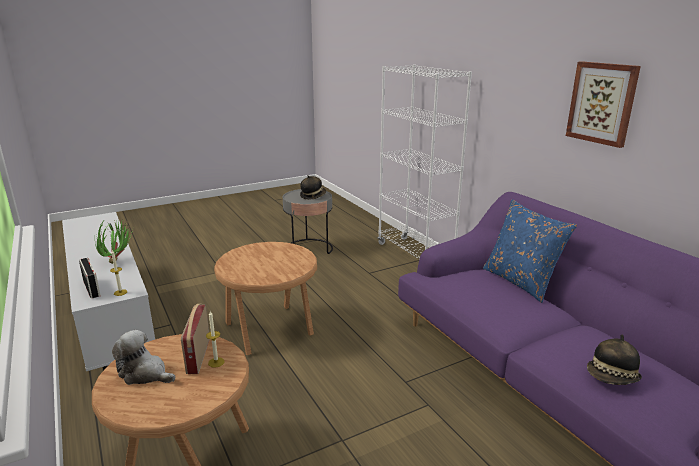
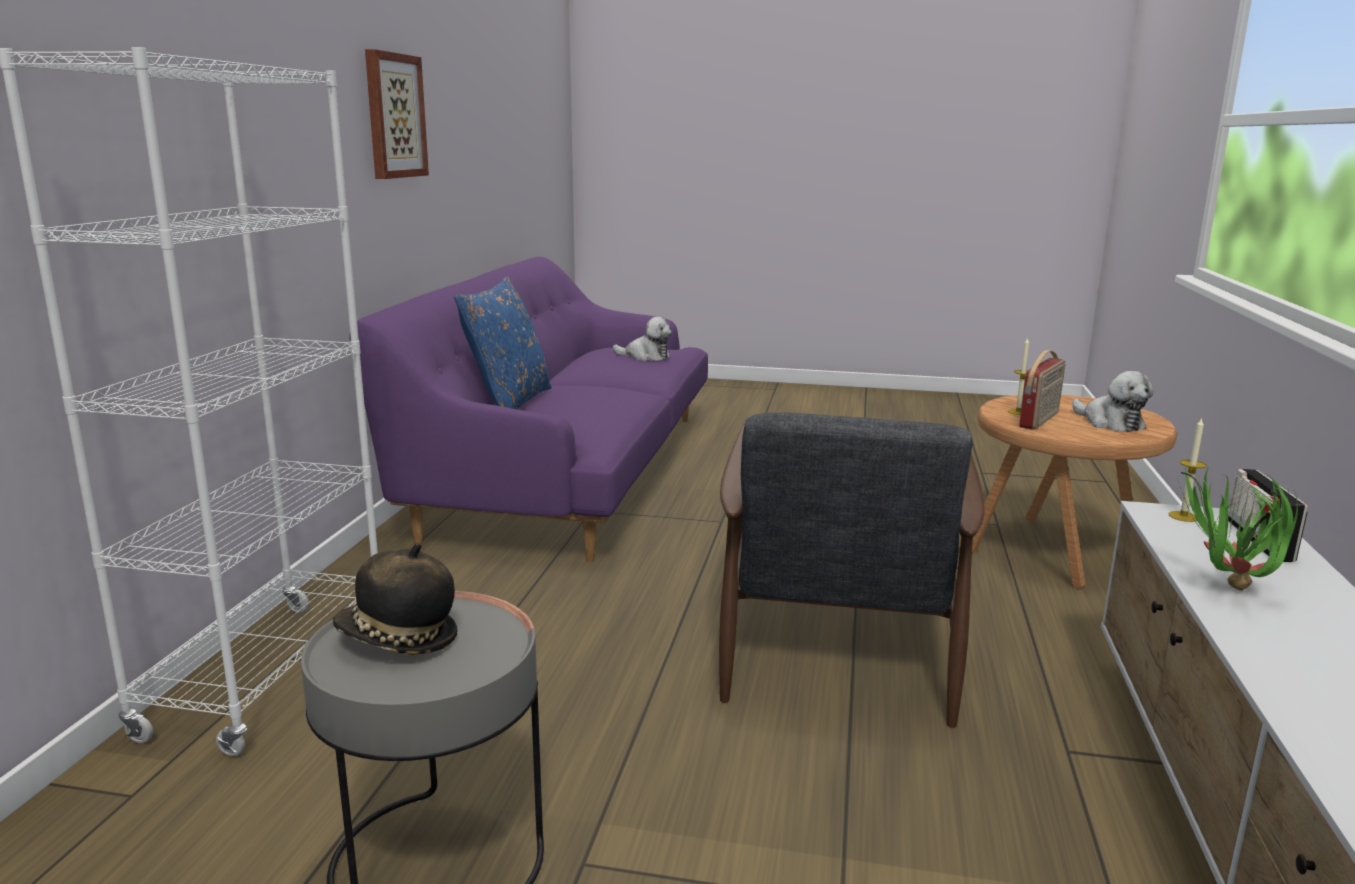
camera: 140 degrees left, 5 degrees down
(271, 329) = (838, 647): brown side table -> grey armchair
(612, 378) = (646, 357): hat -> plush toy

